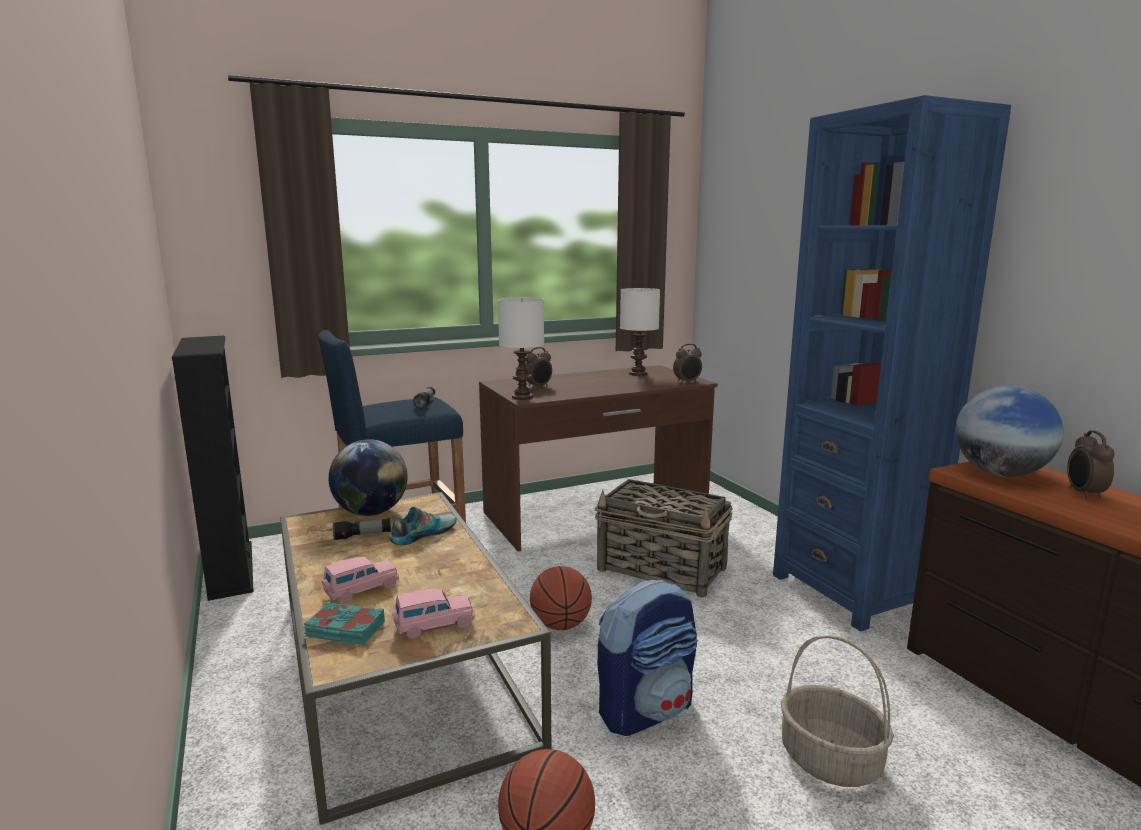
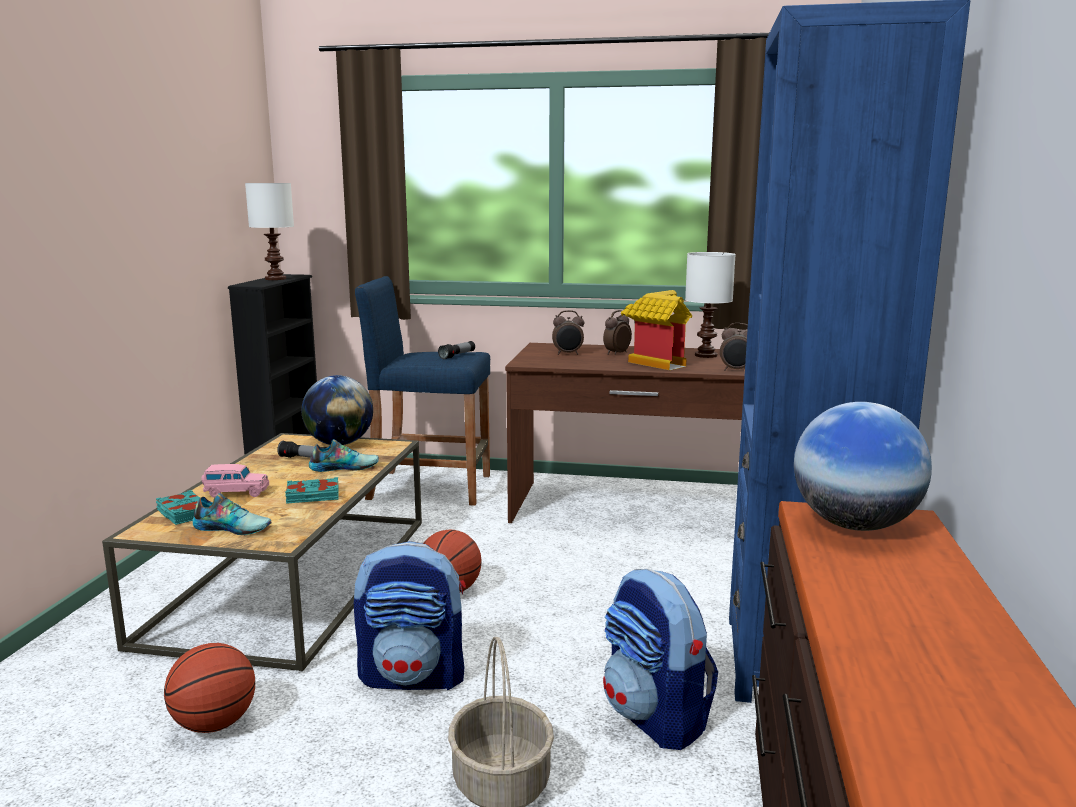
camera: 35 degrees right, 0 degrees up
(433, 626) = (233, 527): pink toy car -> shoe
(450, 570) = (313, 496): none -> turquoise book
(521, 397) = (527, 360): white table lamp -> white table lamp (275, 279)
(619, 383) = (655, 362): none -> toy house
(663, 570) = (616, 577): basket -> none
(839, 664) = (655, 717): none -> backpack
(1083, 494) = (903, 569): alarm clock -> alarm clock (616, 353)

